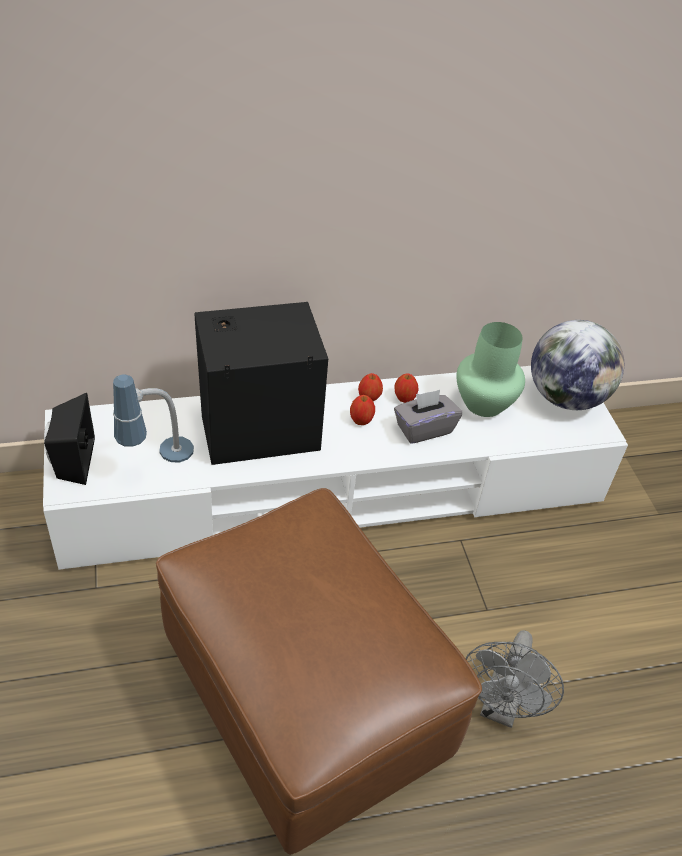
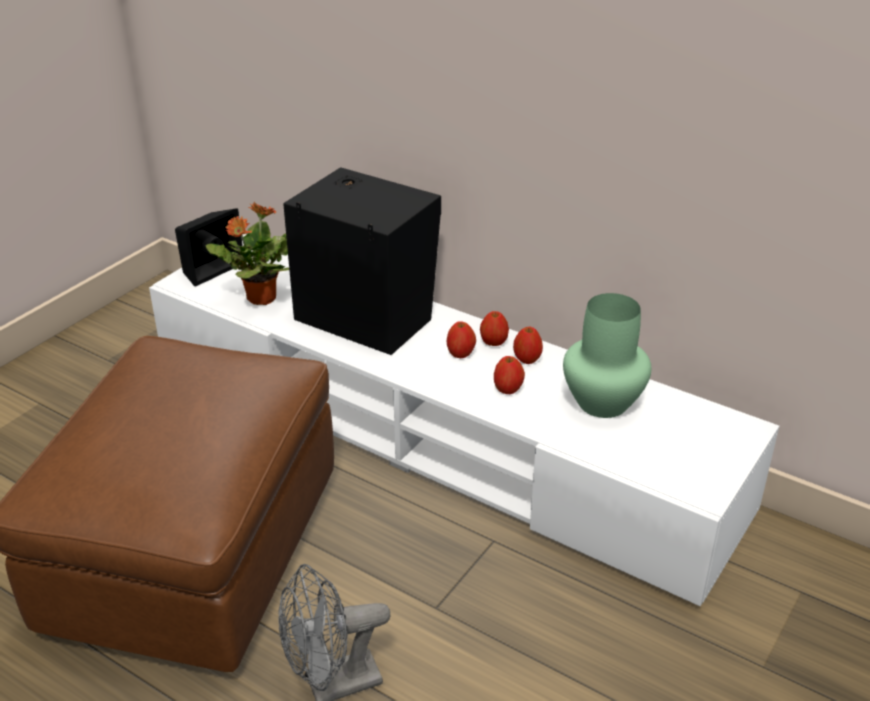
camera: 50 degrees right, 10 degrees down
(157, 462) = (260, 298): table lamp -> potted plant
(424, 429) = (508, 389): grey tissue box -> apple
(565, 397) = (707, 445): globe -> none

